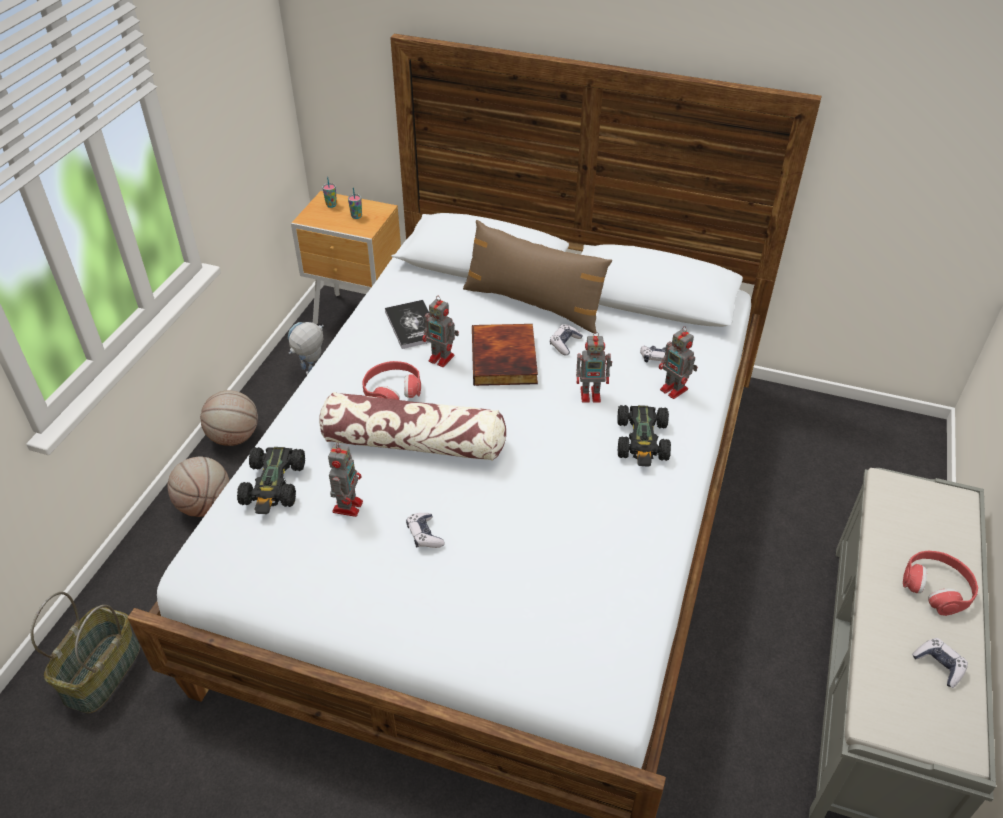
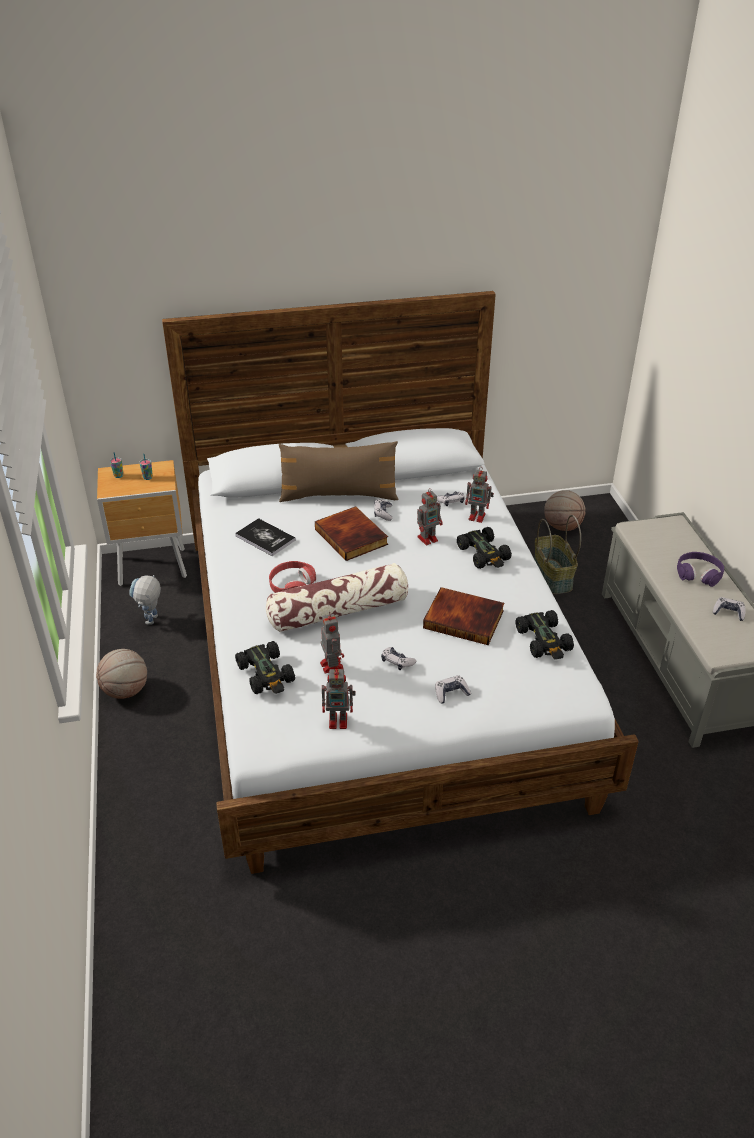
camera: 30 degrees left, 5 degrees down
(101, 672) = (166, 891): basket -> basket (551, 576)
(205, 505) = (145, 747): basketball -> basketball (562, 526)
(442, 358) = (308, 552): toy robot -> toy robot (339, 720)
(451, 605) = (451, 693): none -> game controller
(549, 515) = (464, 618): none -> book
(624, 589) = (544, 640): none -> black toy car
(936, 587) = (698, 573): red headphones -> purple headphones

